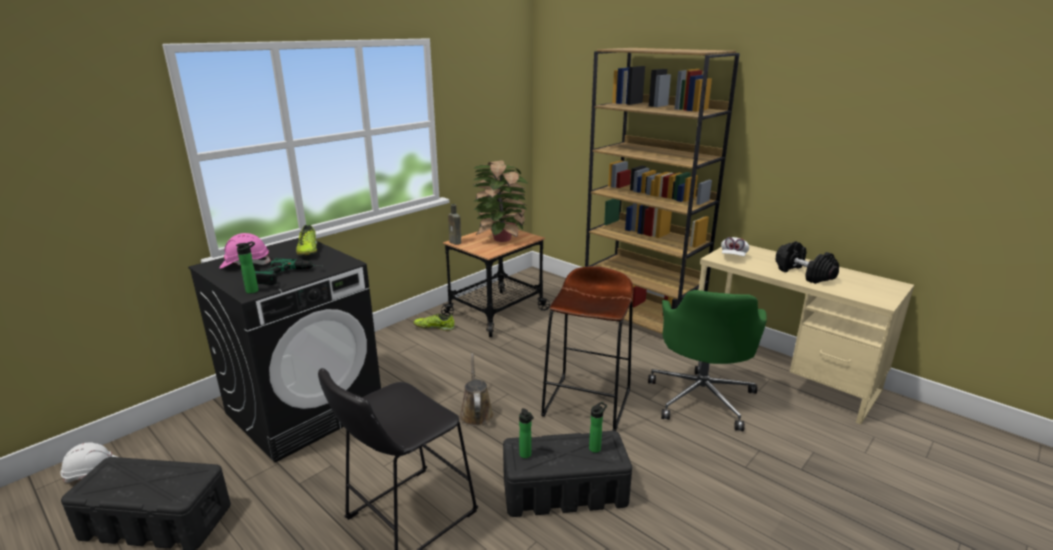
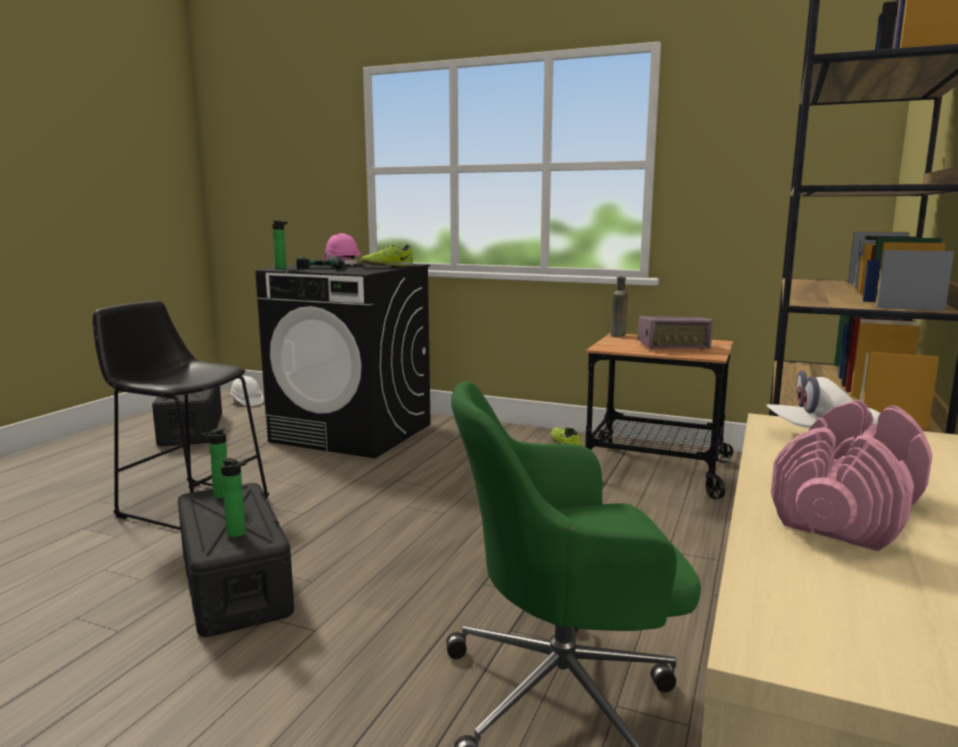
camera: 70 degrees right, 10 degrees down
(476, 413) = (387, 503): brown watering can -> none
(501, 238) = (673, 346): potted plant -> radio
(587, 402) = (458, 572): brown stool -> none
(803, 274) = (846, 512): black dumbbell -> pink dumbbell

